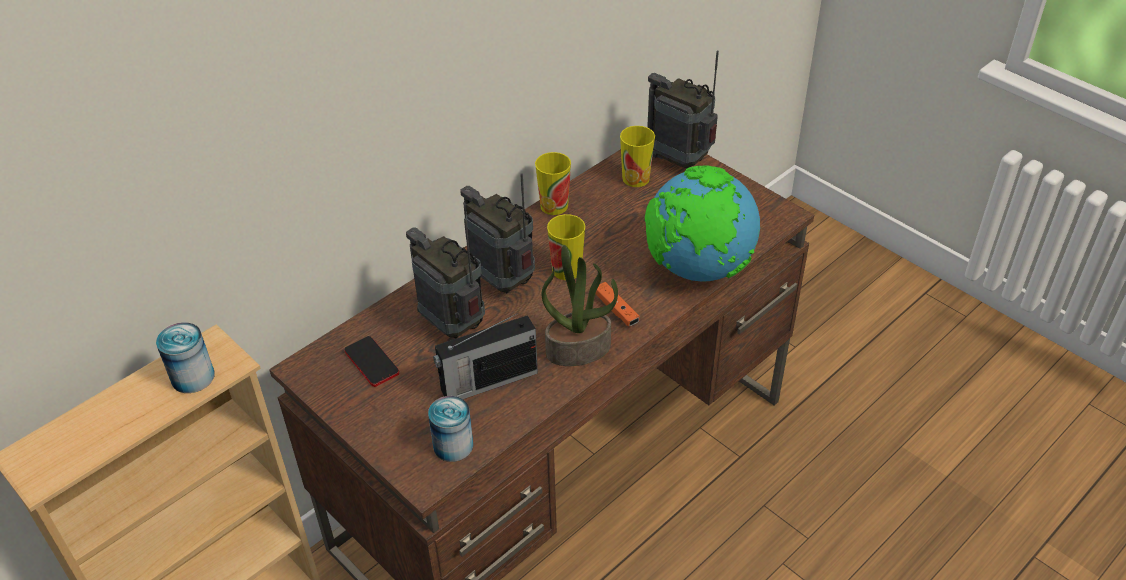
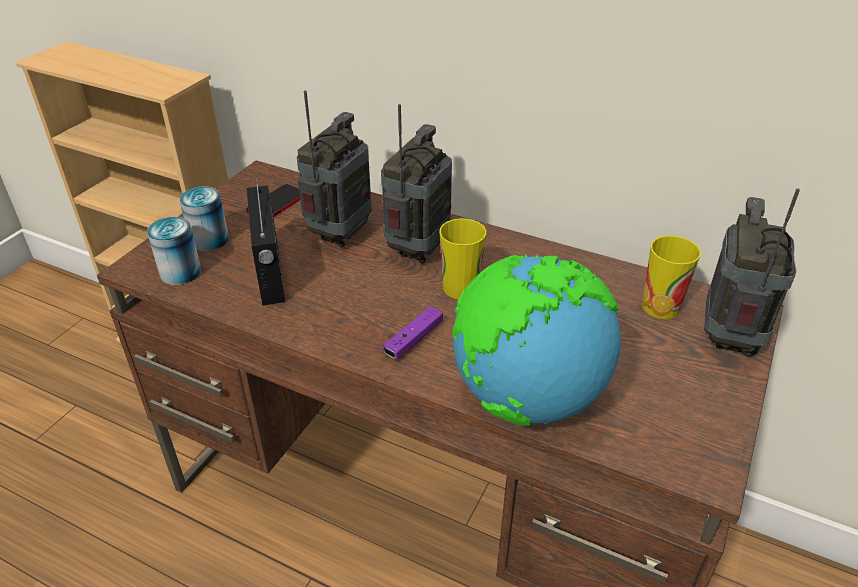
camera: 70 degrees right, 5 degrees down
(193, 377) = (145, 79): can -> can (209, 240)
(487, 382) = (269, 273): radio -> radio turned 150 degrees counterclockwise
(554, 206) = (560, 256): cup -> none
(579, 348) = (338, 324): potted plant -> none
(616, 310) = (414, 340): orange game controller -> purple game controller

